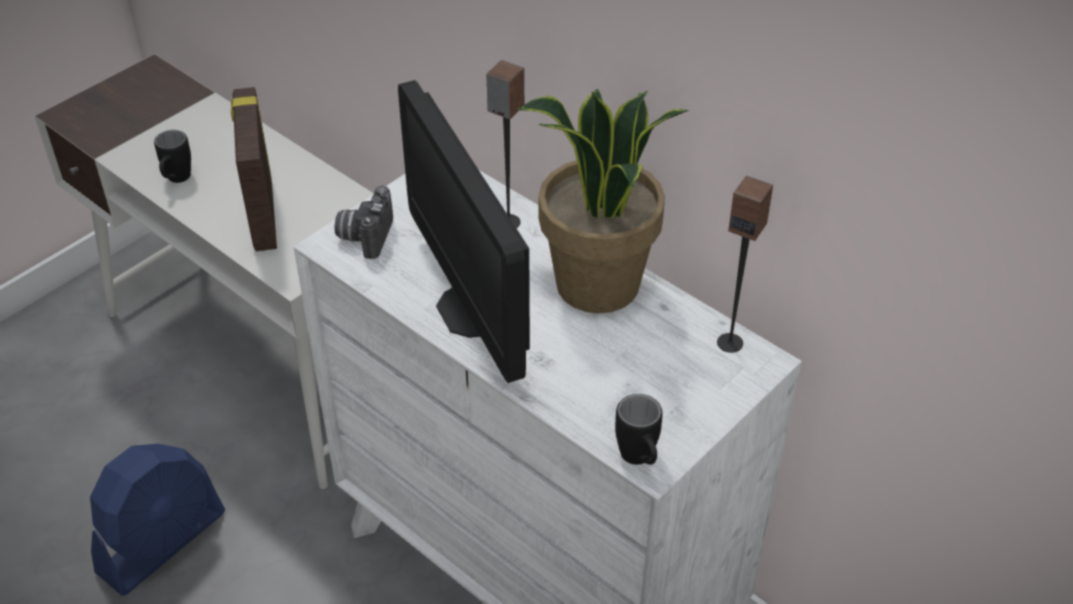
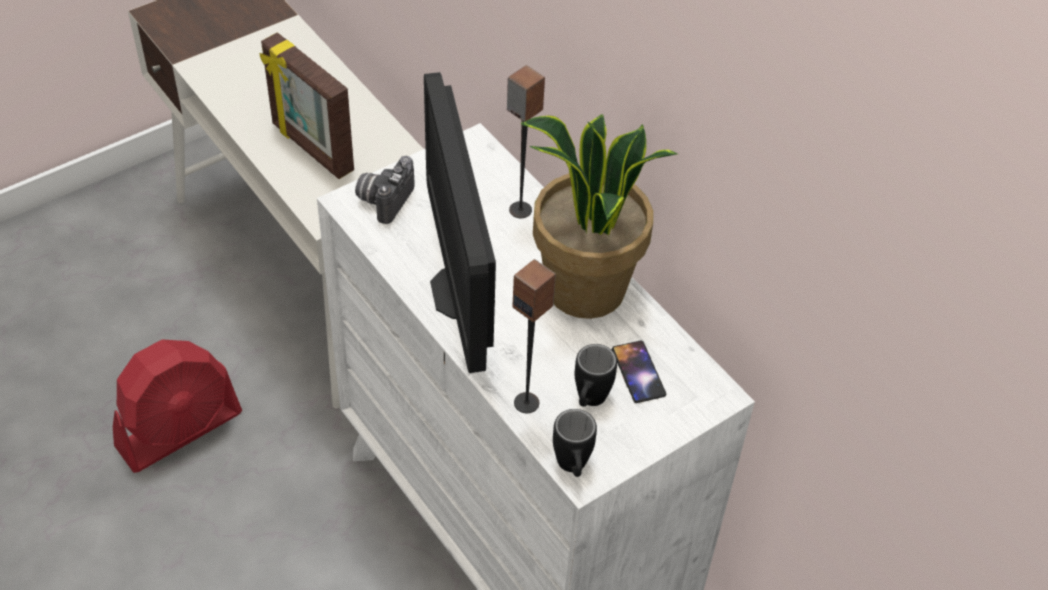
camera: 10 degrees right, 5 degrees up
(162, 542) = (180, 429): blue fan -> red fan
(176, 181) = (241, 100): black mug -> black mug (589, 402)
(261, 214) = (311, 148): picture frame -> picture frame turned 45 degrees counterclockwise
(676, 354) = (638, 372): none -> phone
(730, 342) = (692, 370): speaker -> speaker (527, 402)

